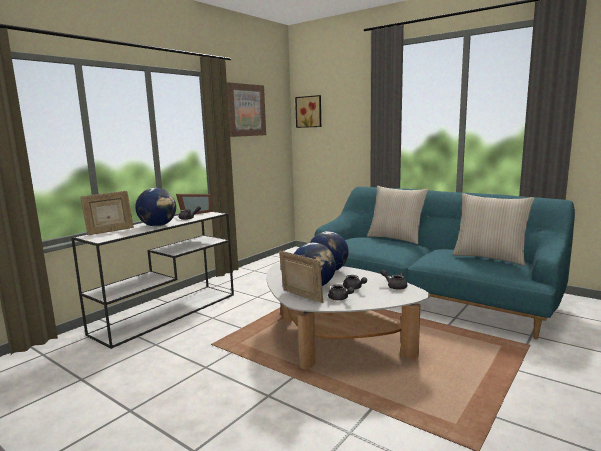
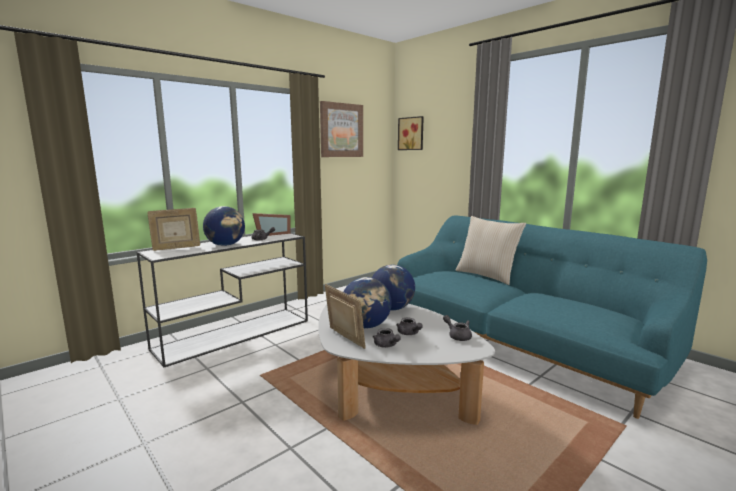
camera: 10 degrees right, 0 degrees up
(489, 257) = (588, 309): beige pillow -> none

